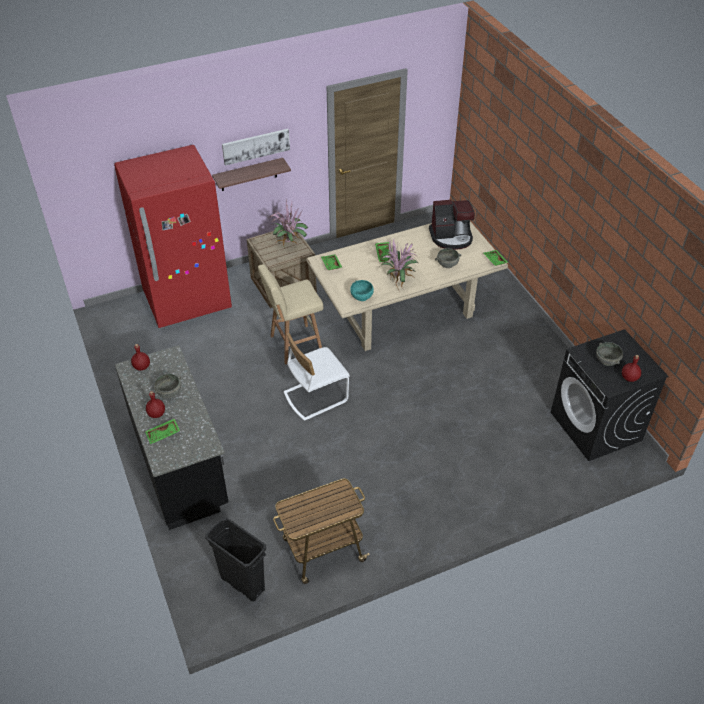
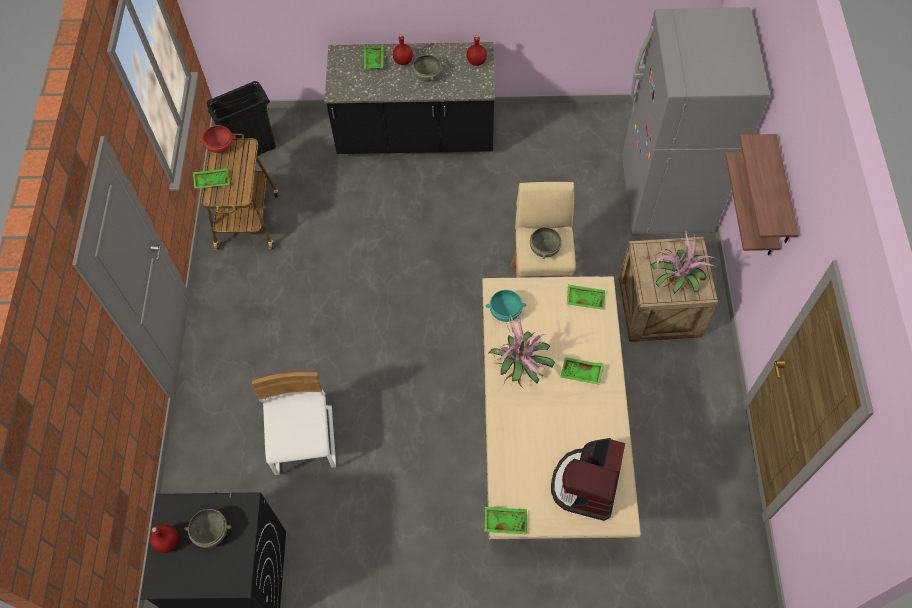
camera: 115 degrees right, 15 degrees up
(187, 301) = (665, 196): red fridge -> grey fridge
(256, 146) = (782, 193): picture -> shelf
(295, 528) = (220, 146): none -> red bowl
(315, 397) = (444, 279): white chair -> white chair (305, 441)
(336, 516) = (212, 181): none -> green tray
(447, 264) = (525, 448): grey bowl -> grey bowl (544, 248)

